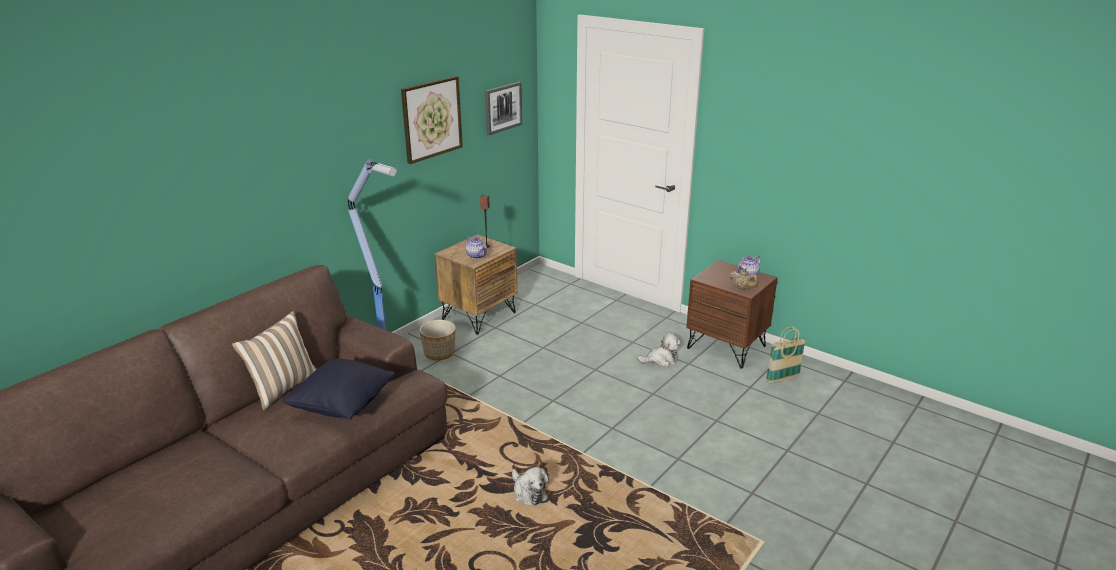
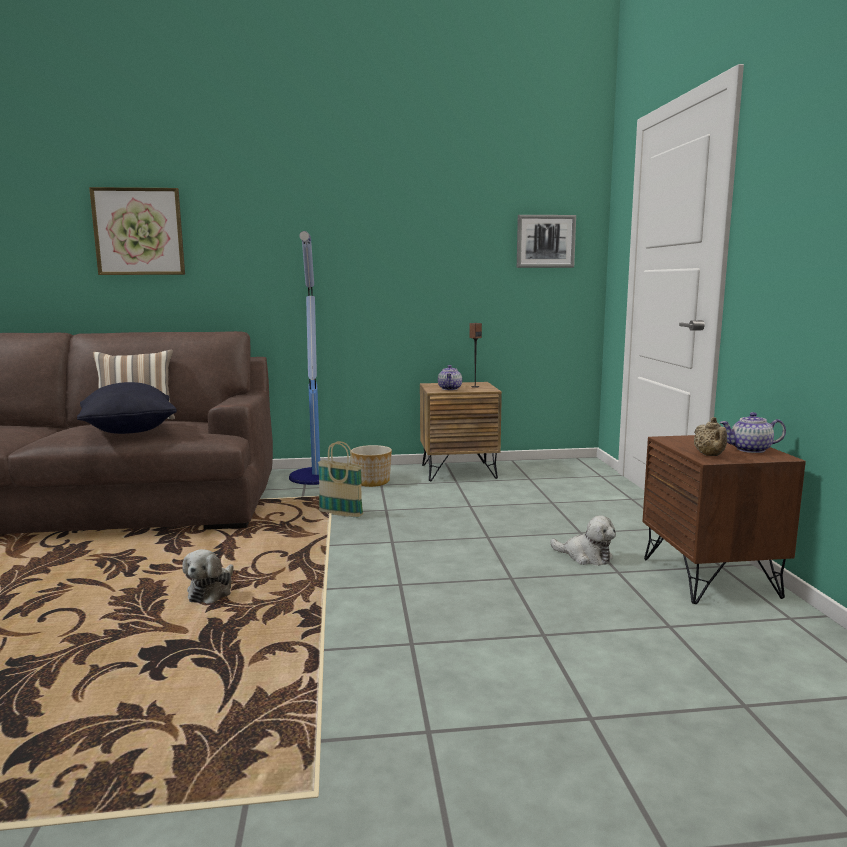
camera: 45 degrees right, 15 degrees down
(431, 119) = (434, 230): picture -> picture (139, 232)
(782, 379) = (749, 640): basket -> basket (341, 514)

